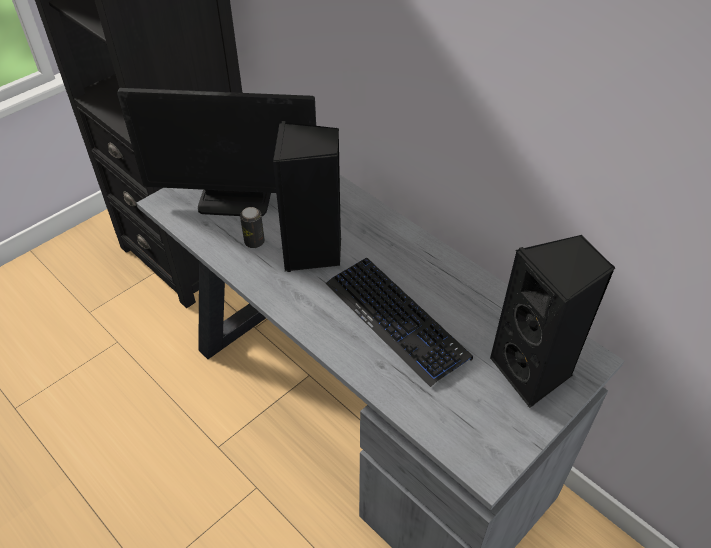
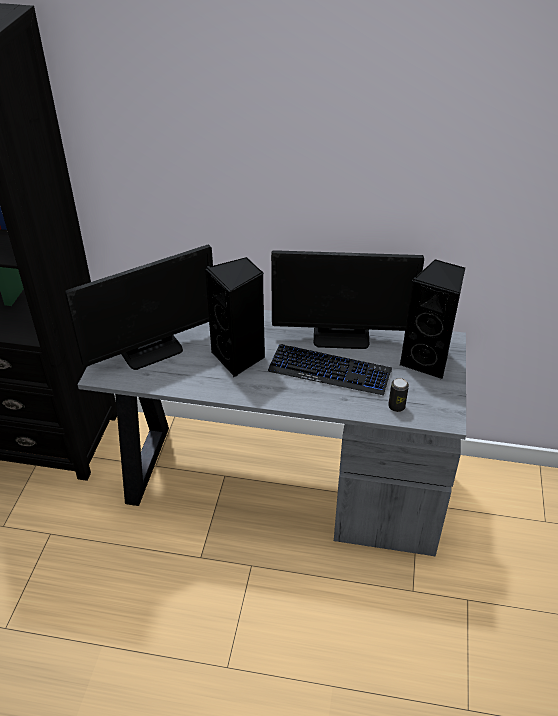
camera: 35 degrees left, 5 degrees down
(254, 242) = (194, 369): can -> can (396, 406)
(451, 283) = (341, 336): none -> monitor

